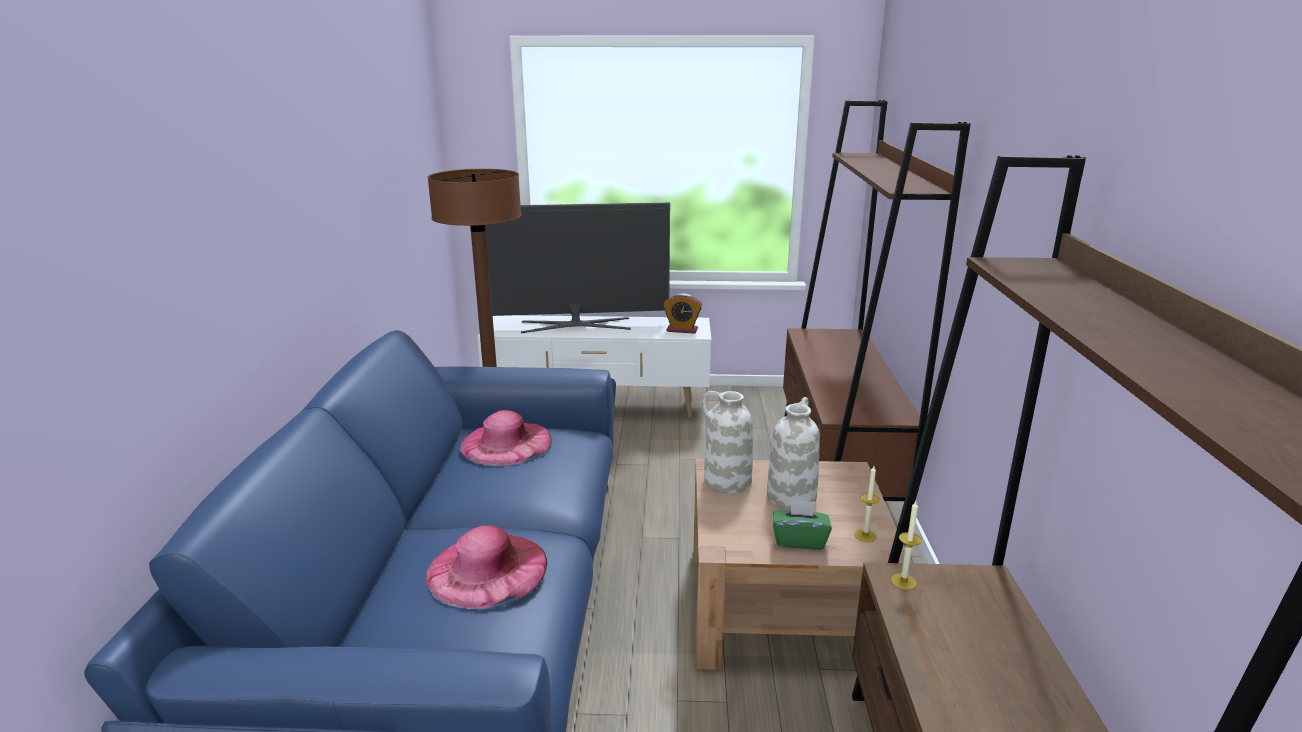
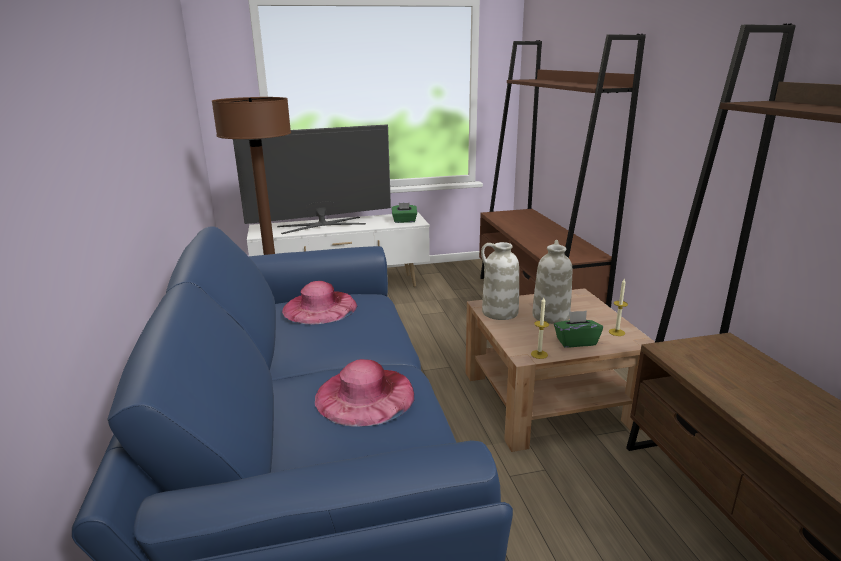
camera: 15 degrees left, 0 degrees up
(682, 330) = (404, 221): alarm clock -> green tissue box
(903, 581) = (676, 351): candle -> candle (539, 354)

